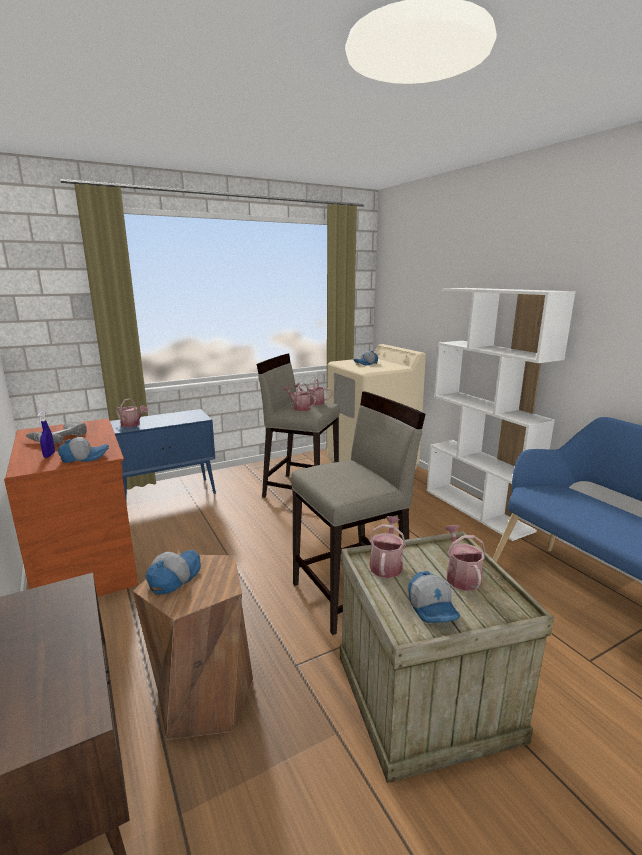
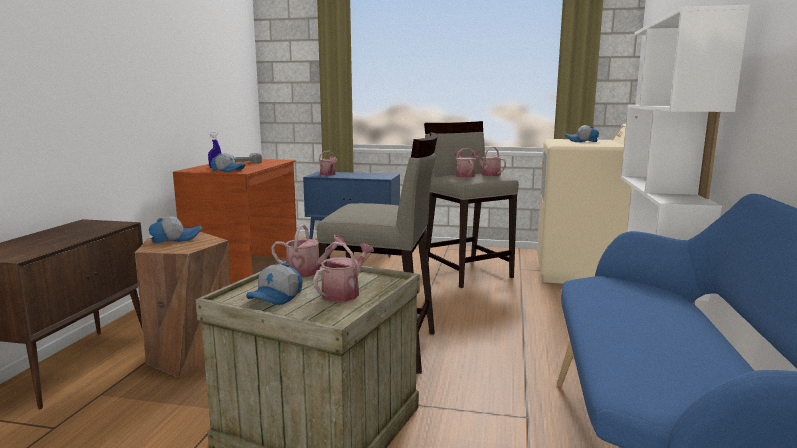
camera: 40 degrees right, 5 degrees down
(386, 564) = (308, 272): watering can -> watering can turned 45 degrees clockwise

